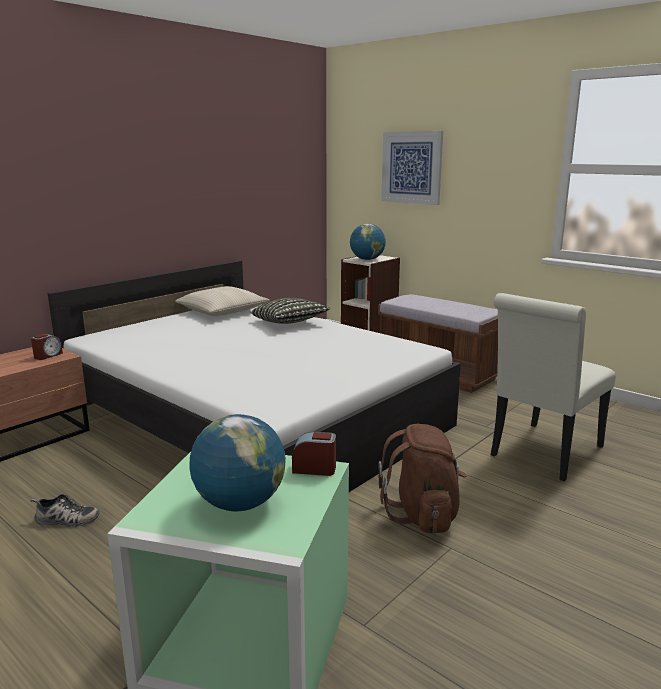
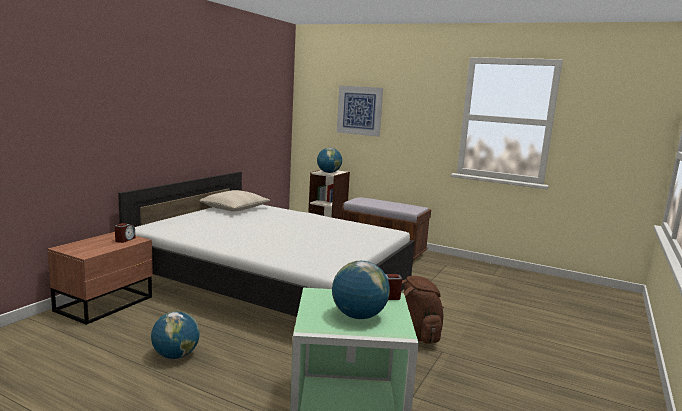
camera: 15 degrees left, 5 degrees down
(65, 520) = (176, 355): shoe -> globe
(289, 323) = (290, 216): pillow -> none
(543, 454) = (470, 297): white chair -> none

